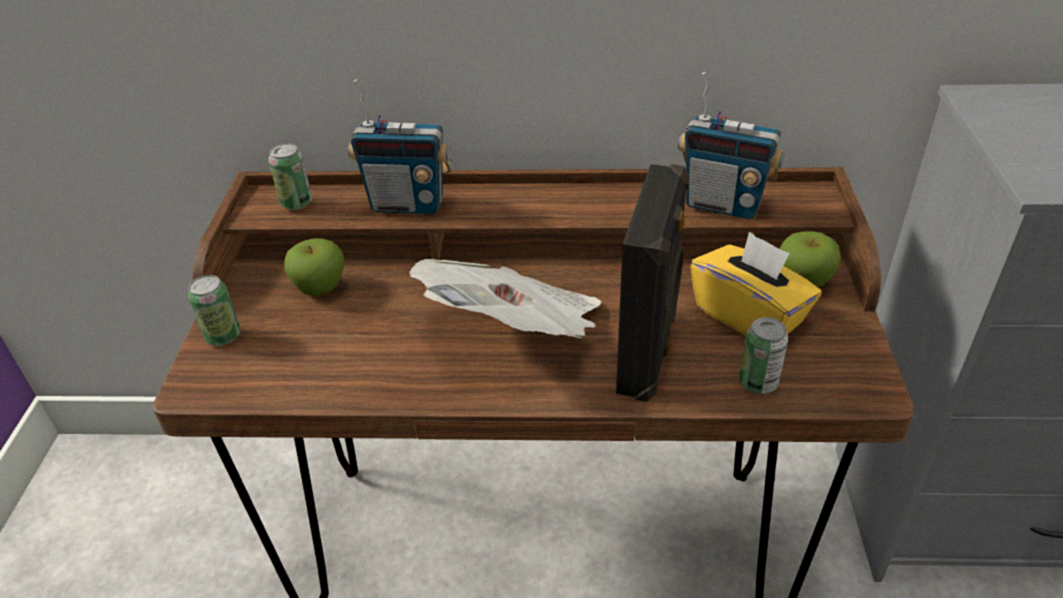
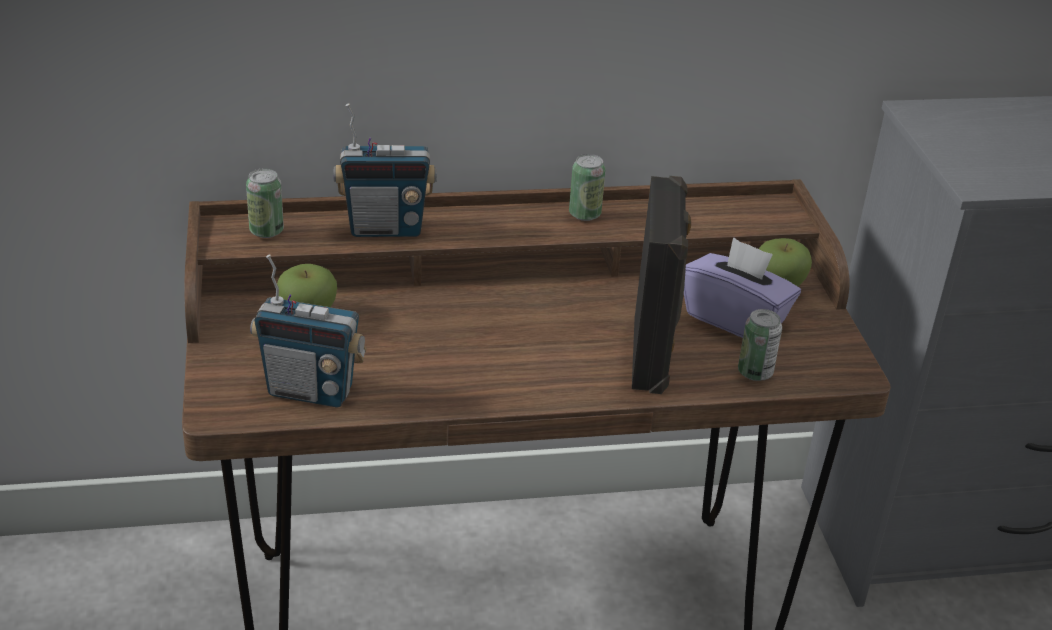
camera: 15 degrees left, 5 degrees down
(223, 336) = (226, 364): can -> can (584, 214)
(517, 333) = (522, 345): newspaper -> none
(723, 205) = (696, 218): radio -> radio (310, 391)
(749, 316) = (735, 318): yellow tissue box -> purple tissue box

